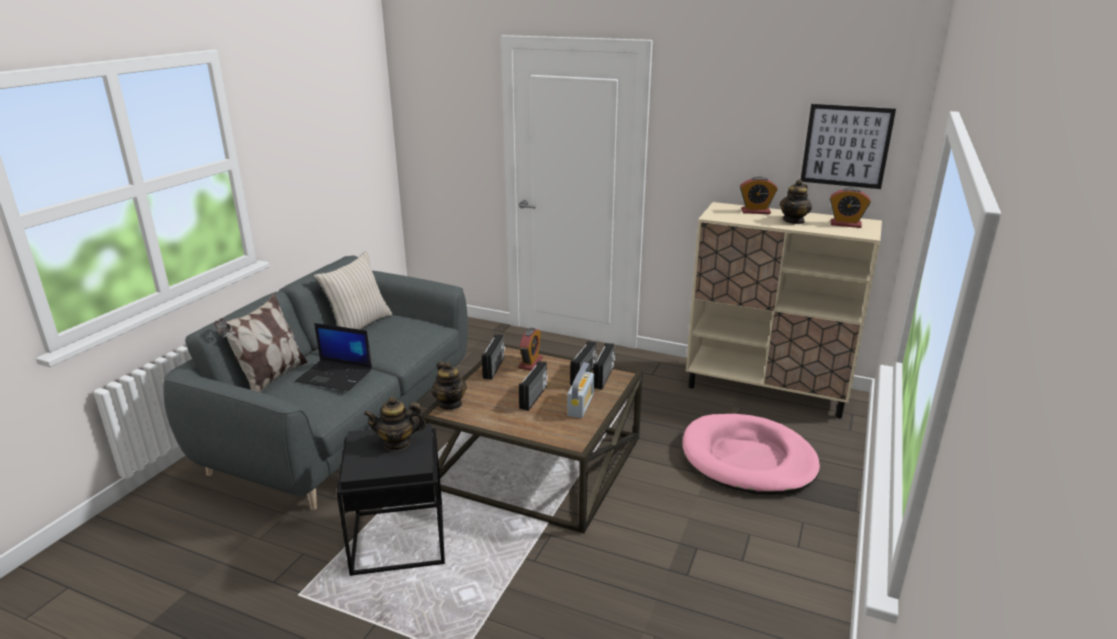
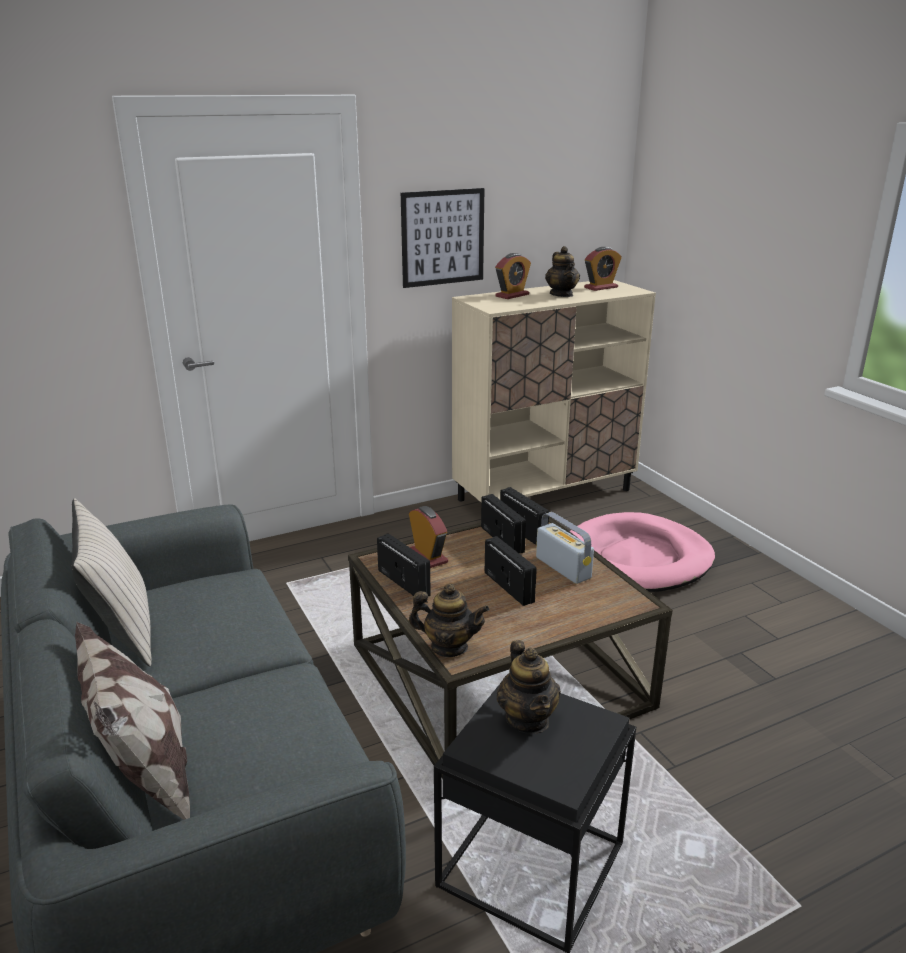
camera: 50 degrees left, 0 degrees up
(336, 376) = (251, 708): laptop -> none
(397, 443) = (527, 719): teapot -> teapot turned 45 degrees counterclockwise
(846, 146) = (572, 205): picture -> picture (443, 237)

